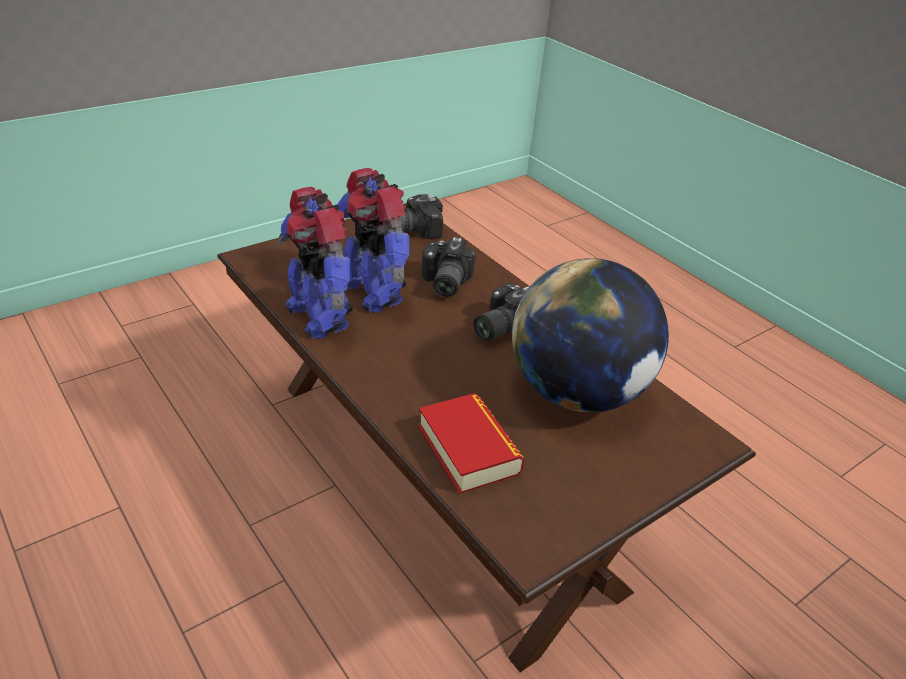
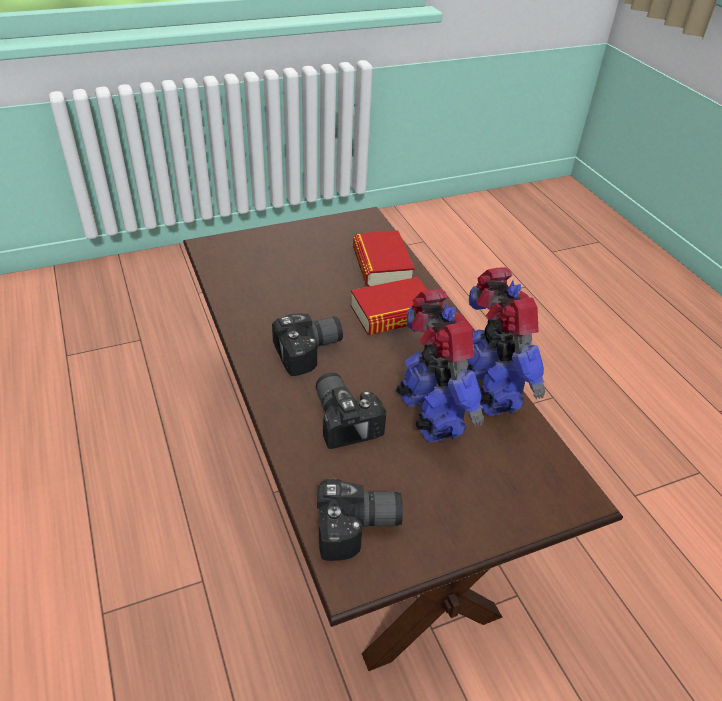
camera: 165 degrees left, 5 degrees up
(431, 380) = (393, 314): none -> book
(443, 283) = (346, 418): camera -> camera turned 45 degrees counterclockwise
(576, 393) = (280, 288): globe -> none

